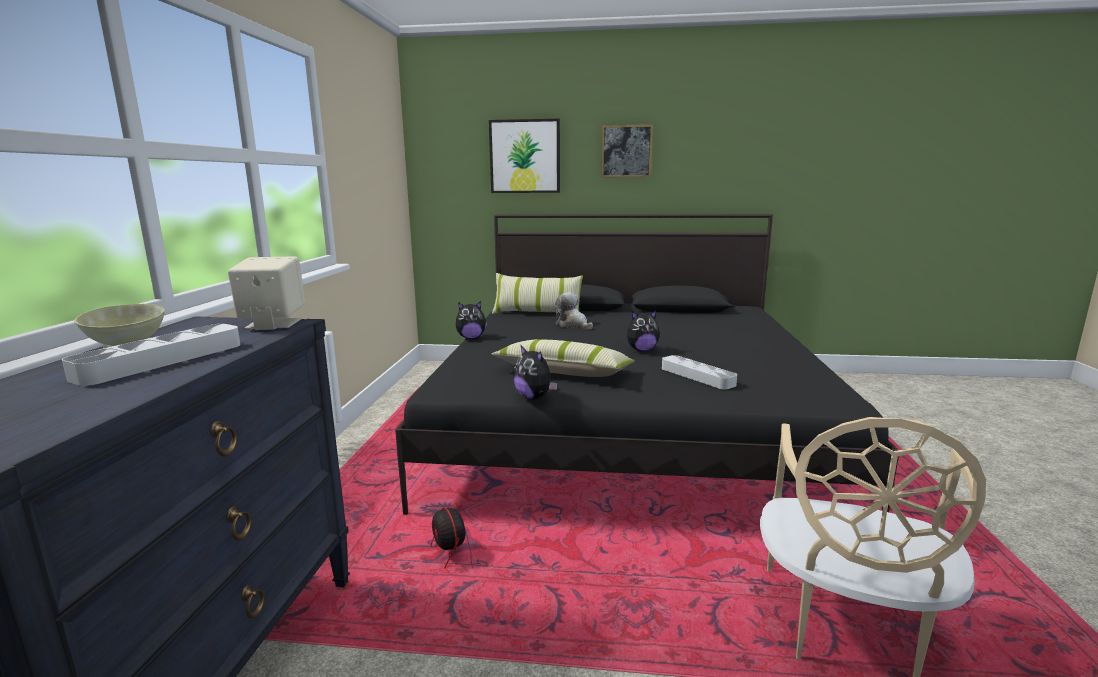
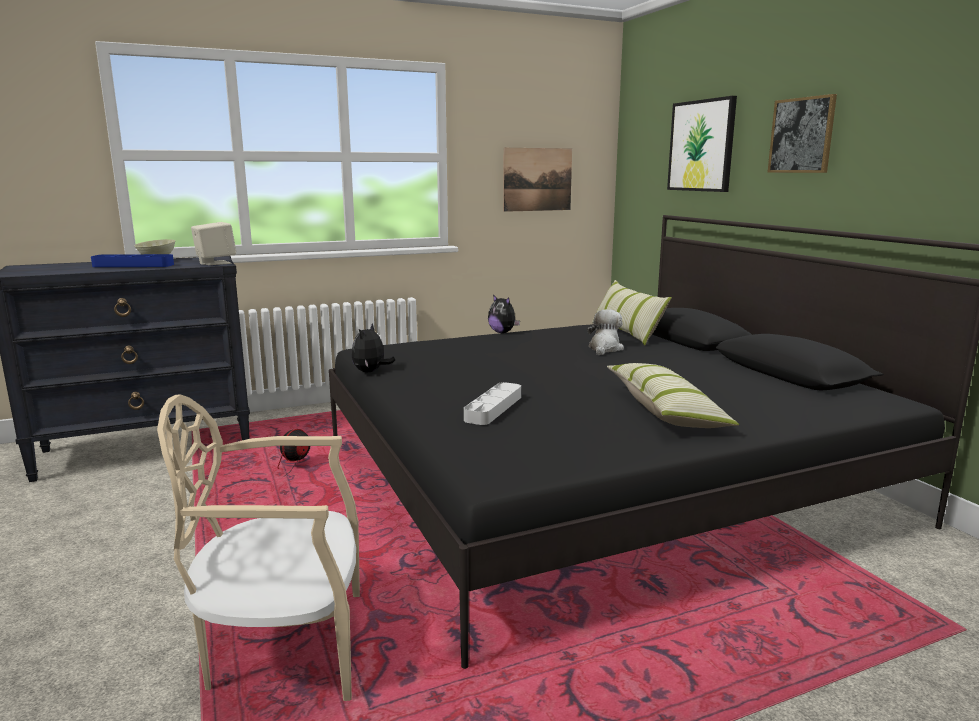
camera: 60 degrees right, 0 degrees up
(162, 360) = (133, 265): grey tray -> blue tray
(375, 186) = (537, 179): none -> picture
(564, 372) = (440, 368): pillow -> pillow (665, 411)
(641, 350) = (557, 380): plush toy -> none

